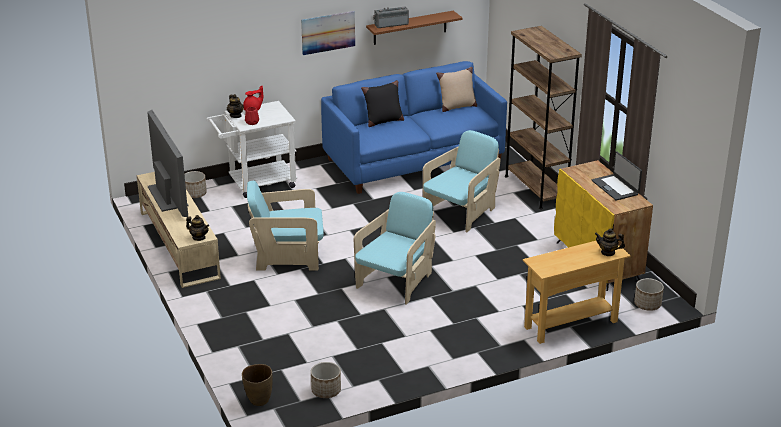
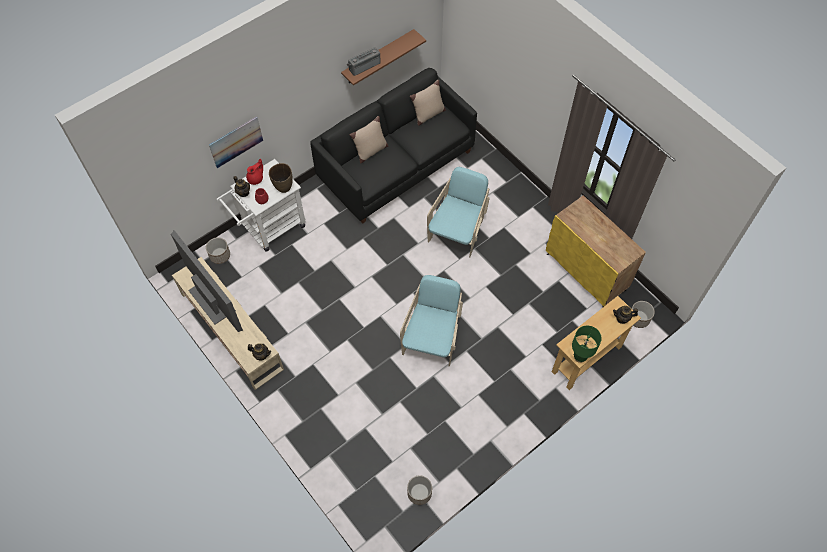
camera: 15 degrees left, 30 degrees up
(259, 401) = (369, 520): brown vase -> brown vase (283, 187)
(288, 256) = (331, 325): turquoise armchair -> none
(328, 32) = (309, 91): picture -> picture (236, 142)
(383, 121) = (370, 151): black pillow -> beige pillow
(413, 161) = (395, 165): blue sofa -> black sofa
(536, 189) = (510, 183): brown bookcase -> none
(546, 271) = (580, 357): none -> green table lamp
(615, 187) = (609, 233): laptop -> none

